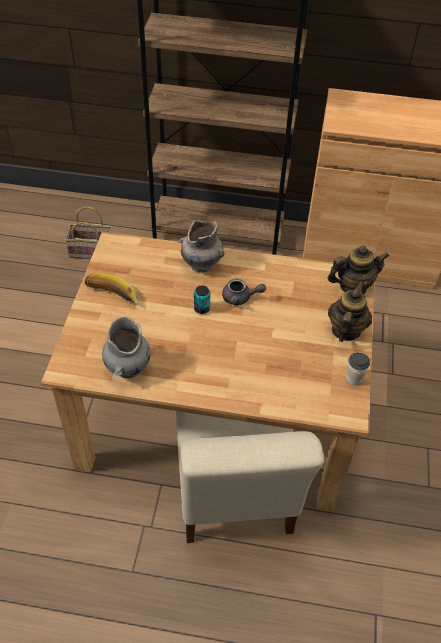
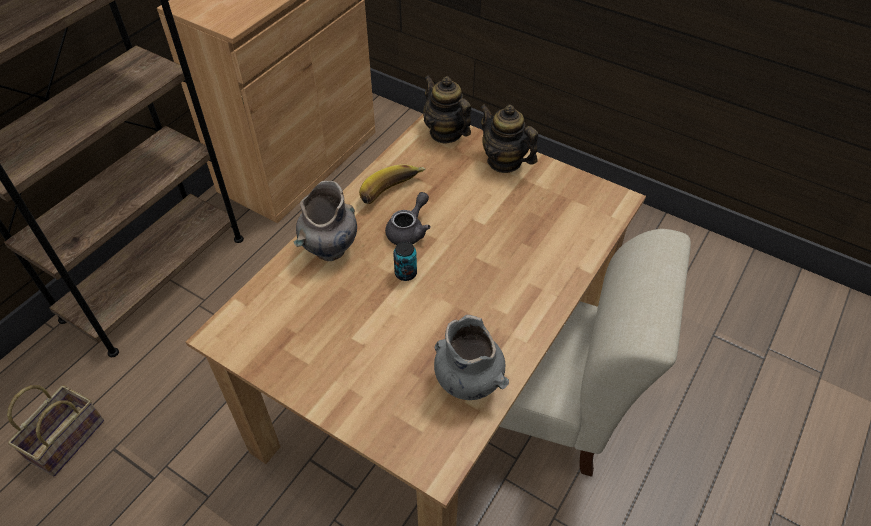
camera: 65 degrees left, 0 degrees up
(111, 297) = (327, 366): banana -> banana (392, 193)
(353, 286) = (446, 133): teapot -> teapot turned 45 degrees counterclockwise
(354, 378) = (573, 180): cup -> none

